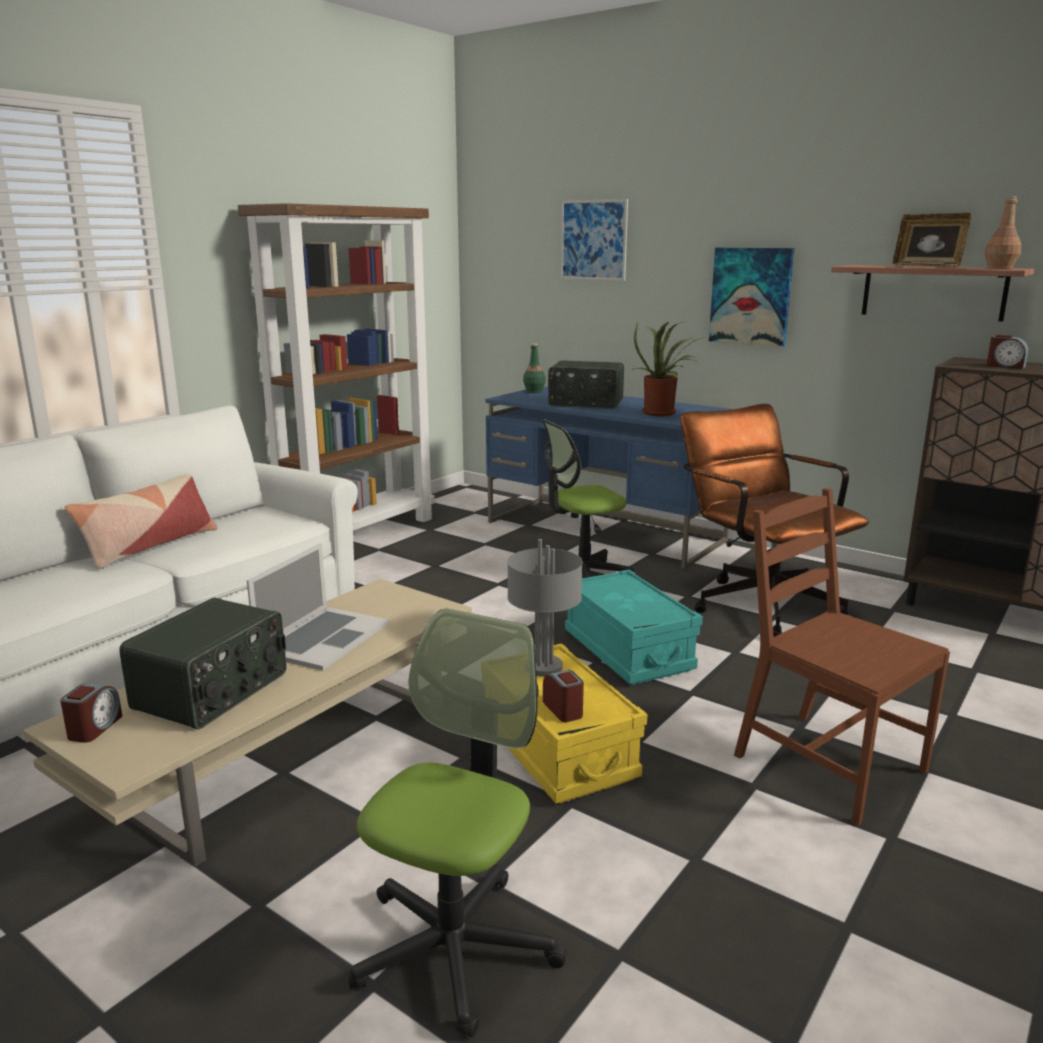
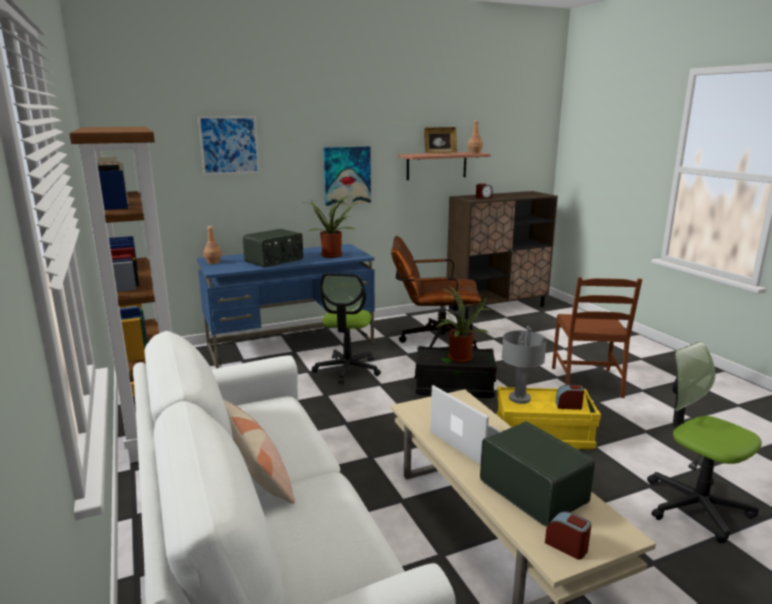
camera: 60 degrees left, 0 degrees up
(534, 391) = (213, 262): green bottle -> brown bottle
(627, 602) = (458, 359): none -> potted plant
(628, 650) = (454, 387): turquoise storage box -> black storage box
(826, 763) = (587, 382): brown chair -> brown chair turned 75 degrees counterclockwise

